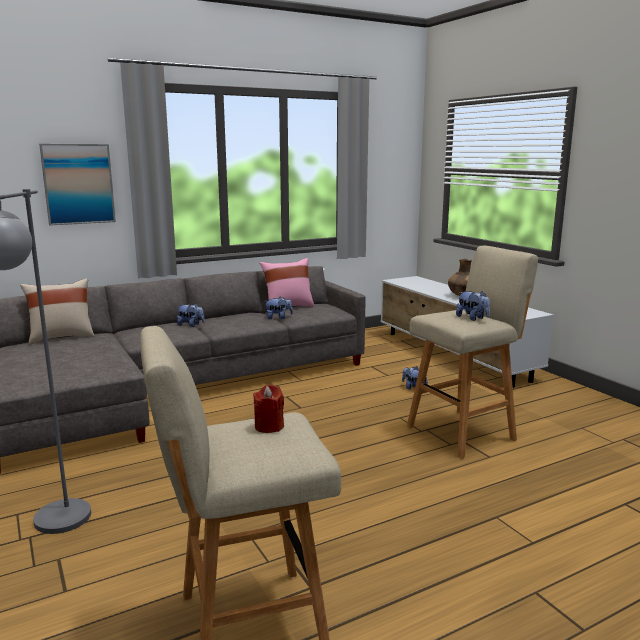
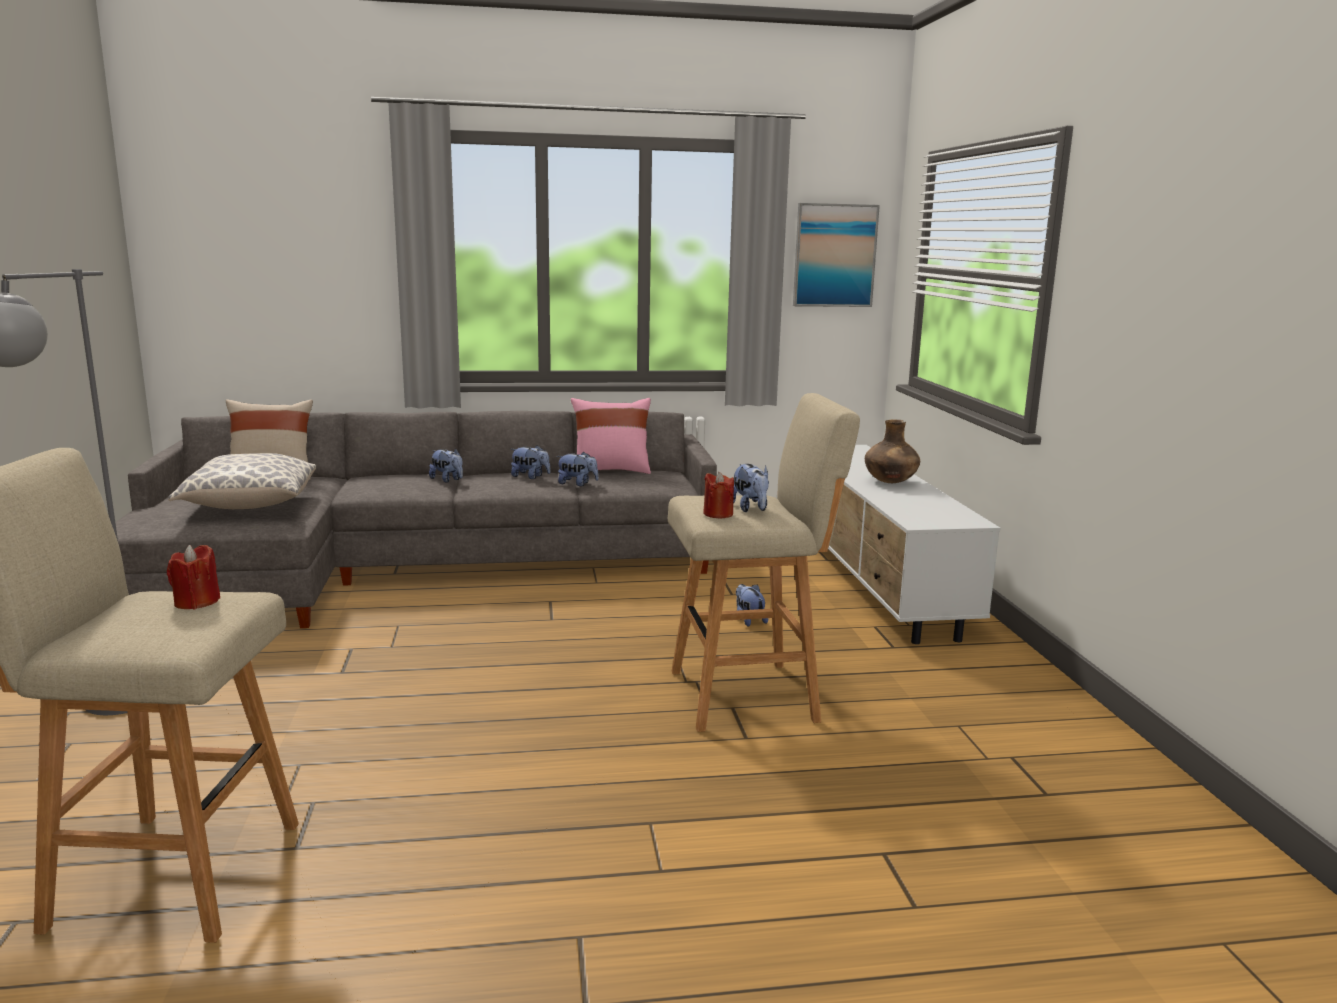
camera: 20 degrees right, 0 degrees up
(78, 184) = (333, 271): picture -> picture (834, 255)
(78, 359) = (249, 505): none -> pillow
(245, 317) = (530, 477): none -> plush toy
(463, 323) = (718, 514): none -> red candle

